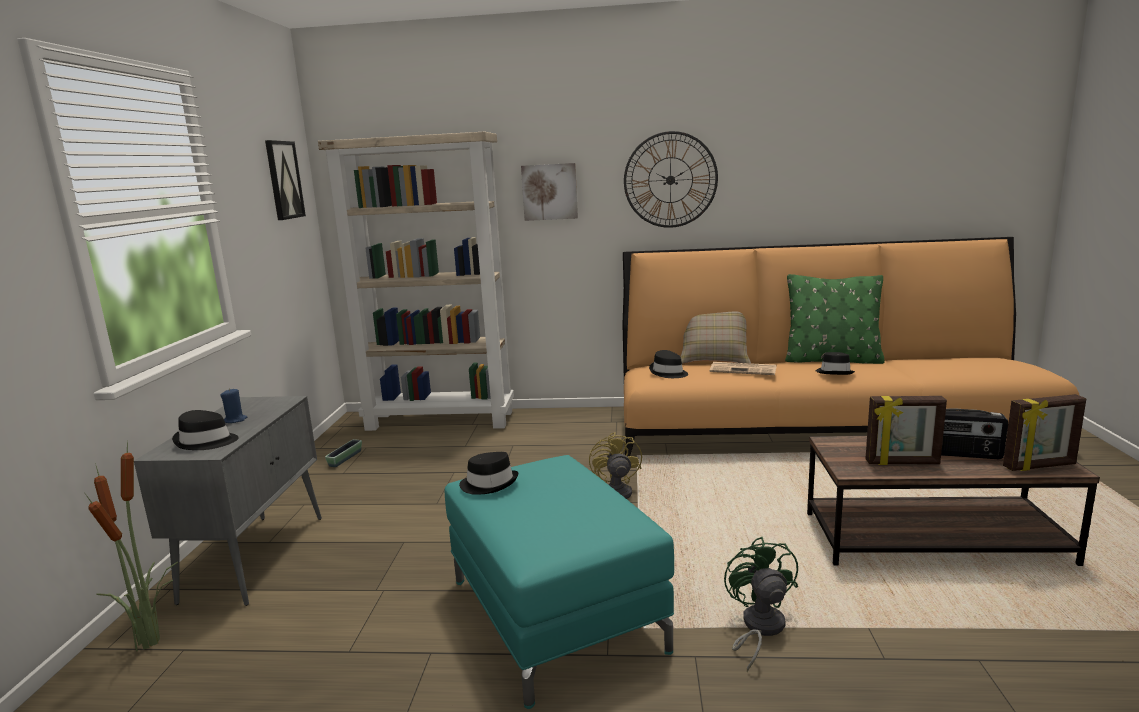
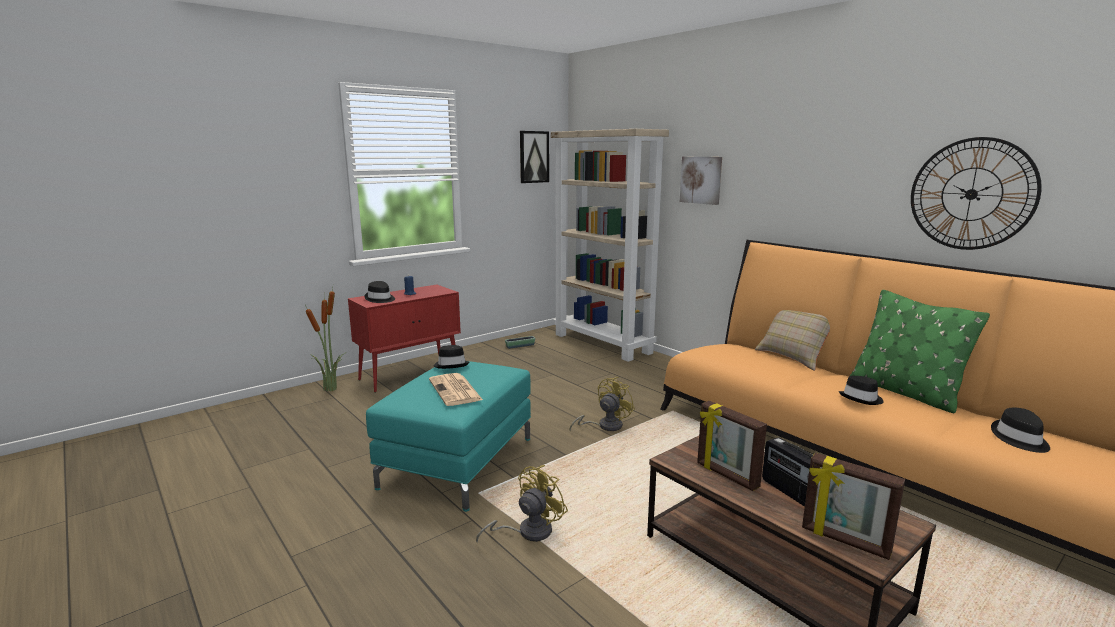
camera: 45 degrees right, 0 degrees up
(256, 556) = (411, 374): grey cabinet -> red cabinet
(668, 373) = (719, 351): black hat -> black hat (1019, 439)
(670, 180) = (797, 178): wall clock -> wall clock (971, 194)
(744, 369) = (784, 369): newspaper -> newspaper (456, 390)
(759, 628) = (527, 532): green fan -> yellow fan

